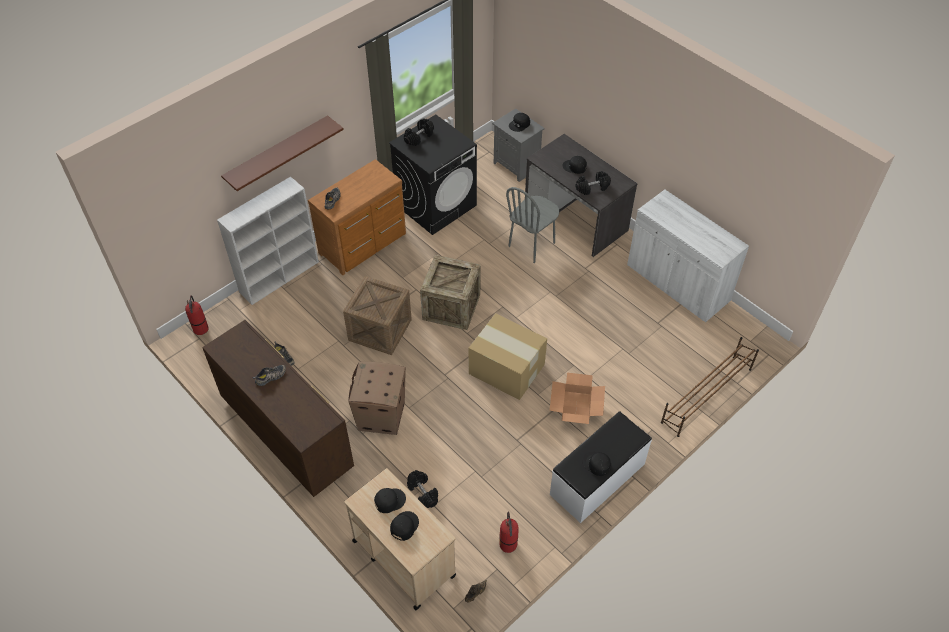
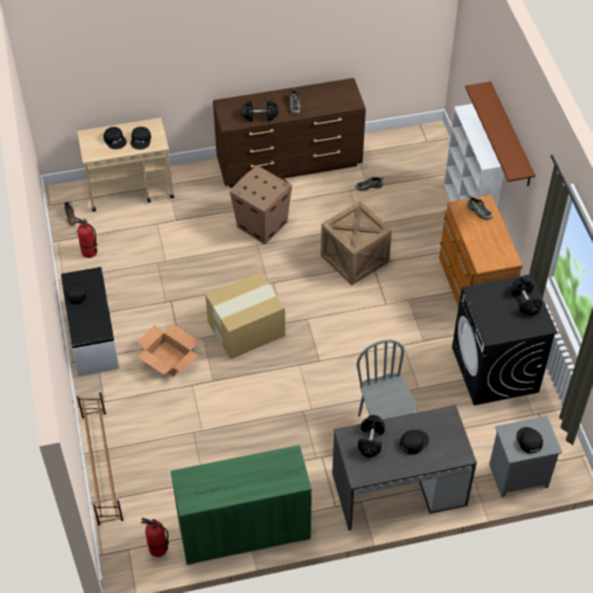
camera: 120 degrees right, 0 degrees up
(201, 329) = (436, 145): fire extinguisher -> fire extinguisher (158, 549)
(423, 492) = (172, 222): black dumbbell -> black dumbbell (259, 116)
(451, 307) = (346, 321): crate -> none
(677, 284) = (244, 530): white cabinet -> green cabinet

